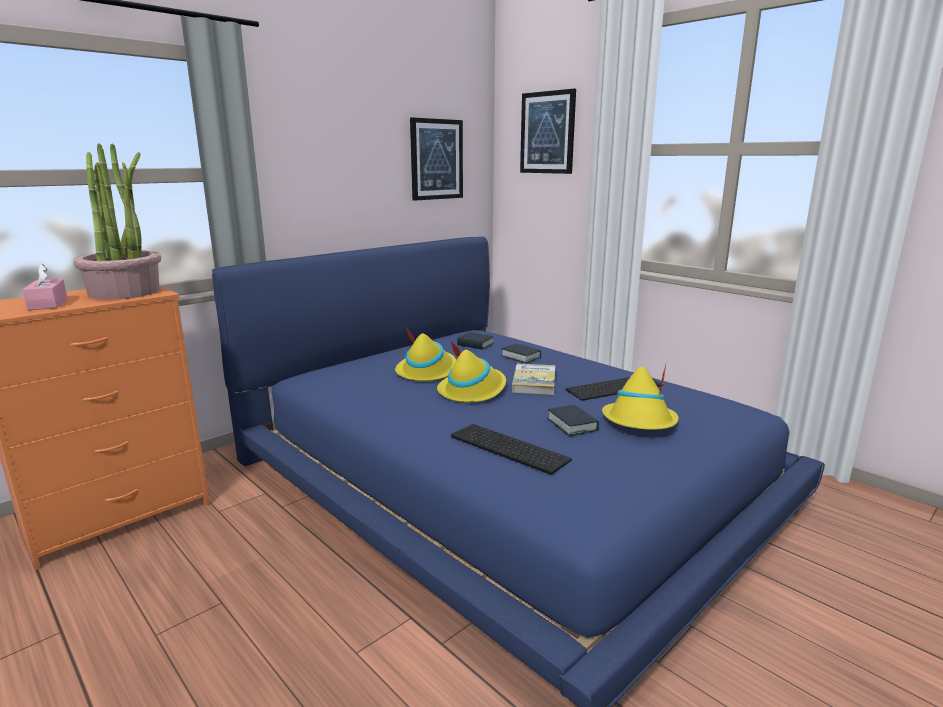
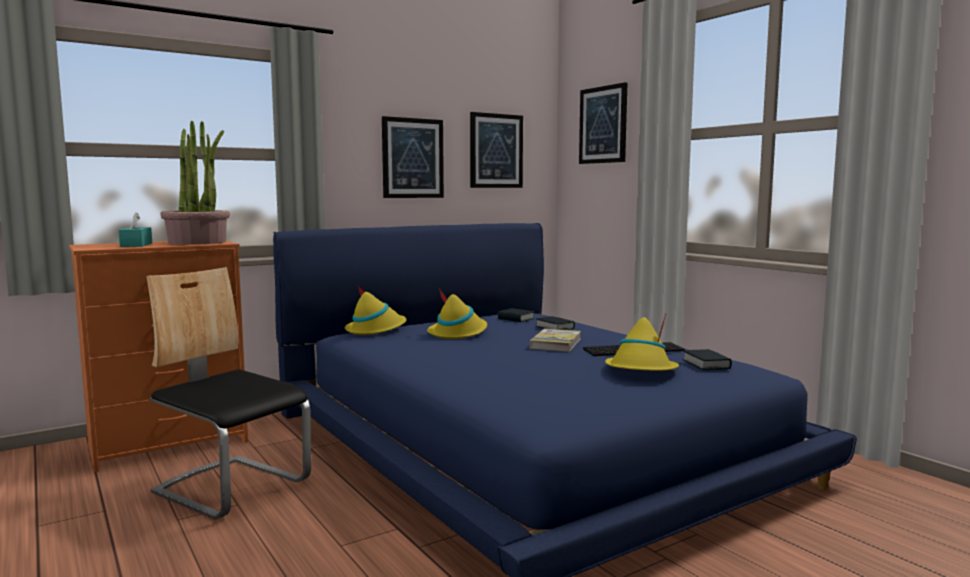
camera: 10 degrees right, 10 degrees down
(48, 304) = (136, 245): pink tissue box -> turquoise tissue box
(208, 575) = (232, 486): none -> chair
(353, 171) = (412, 158): none -> picture
(472, 390) = (493, 346): yellow hat -> yellow hat (376, 329)
(506, 448) = (500, 379): keyboard -> none
(572, 425) = (573, 369): book -> book (706, 364)

